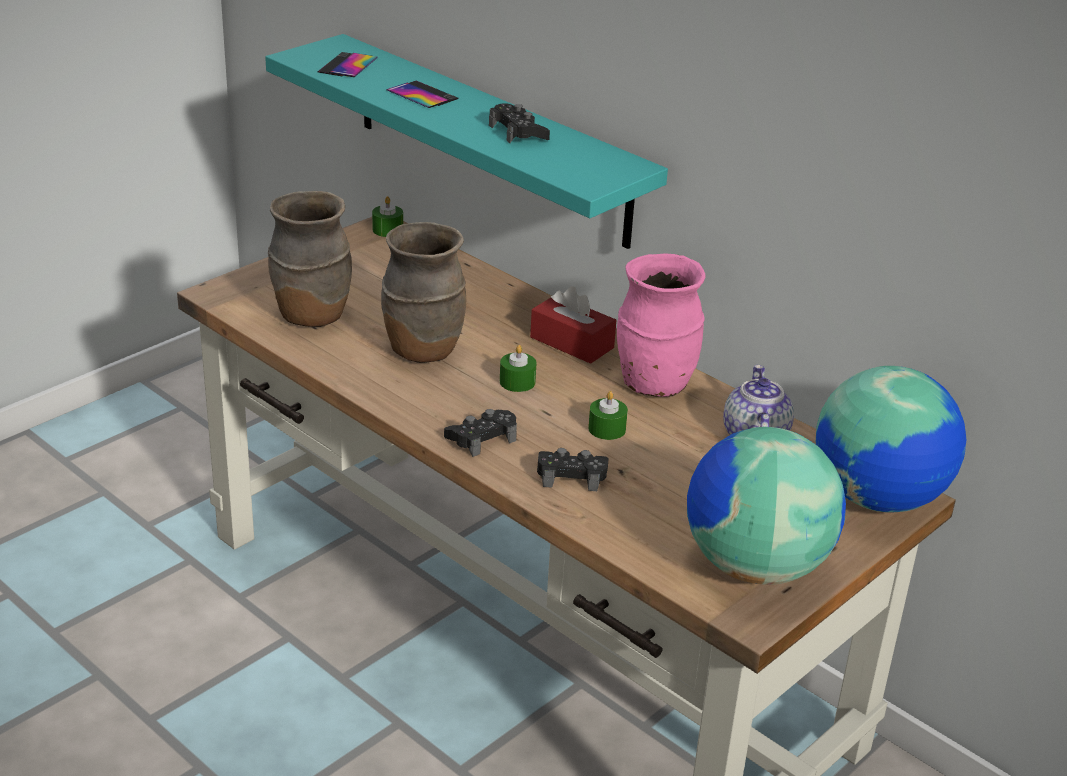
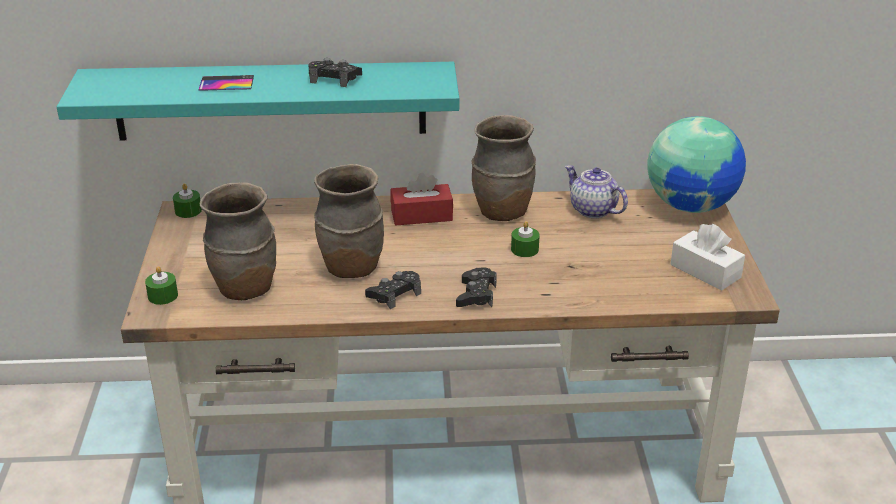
camera: 45 degrees left, 0 degrees up
(348, 65) = (133, 87): phone -> none
(517, 382) = (435, 253): green candle -> green candle (163, 296)
(571, 476) = (554, 284): black game controller -> black game controller (394, 294)
(653, 384) = (501, 212): pink vase -> brown vase
(754, 566) = (705, 271): globe -> white tissue box

